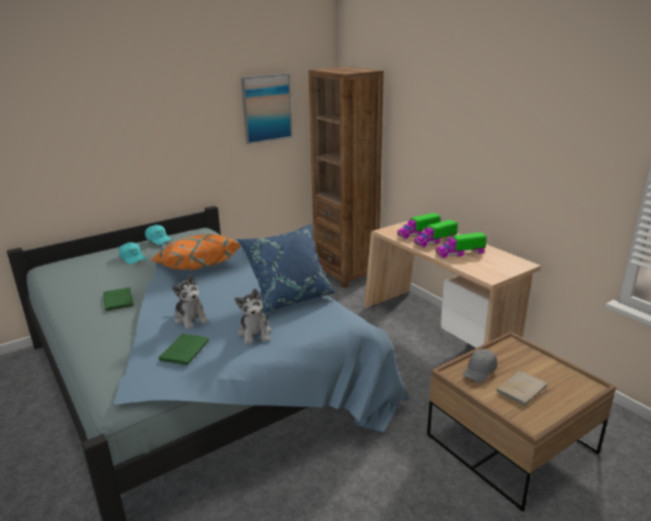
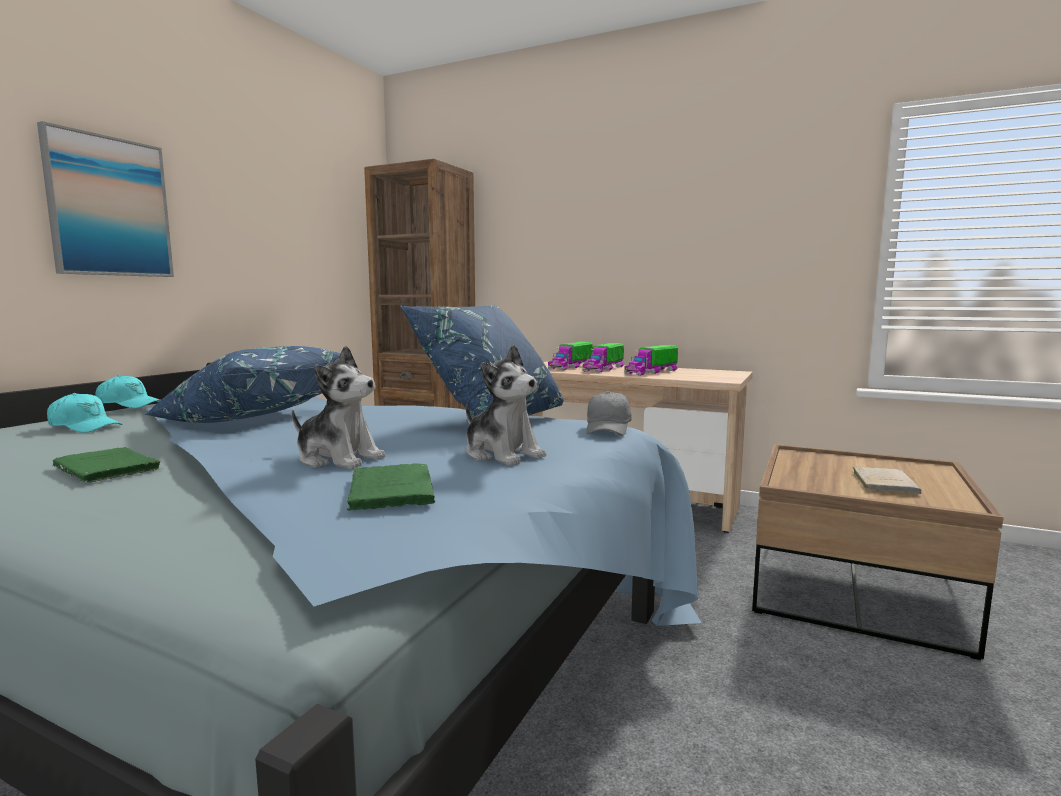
camera: 30 degrees left, 15 degrees down
(196, 267) = (255, 419): orange pillow -> blue pillow
(266, 108) = (301, 216): picture -> picture (109, 207)
(480, 371) = (811, 479): grey cap -> grey cap (608, 429)

